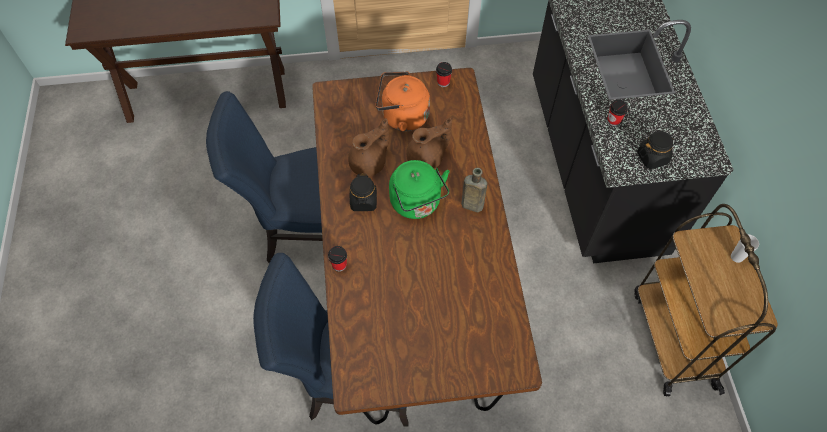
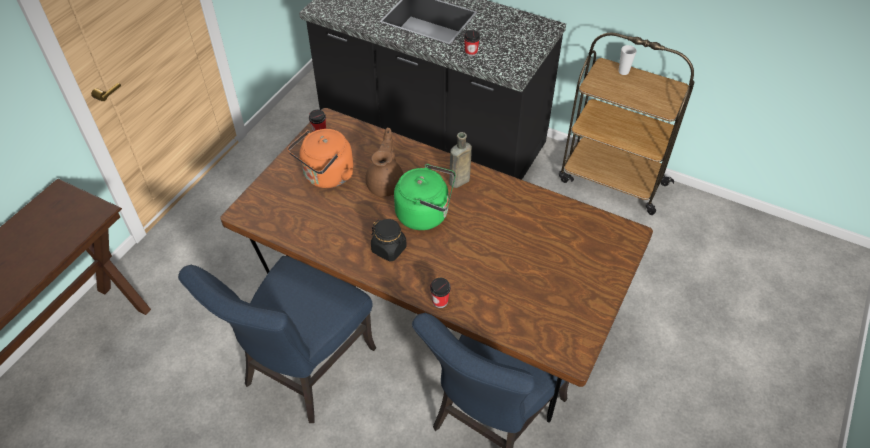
camera: 55 degrees left, 10 degrees down
(369, 163) = (353, 224): brown teapot -> none
(652, 157) = (521, 52): black jar -> none

